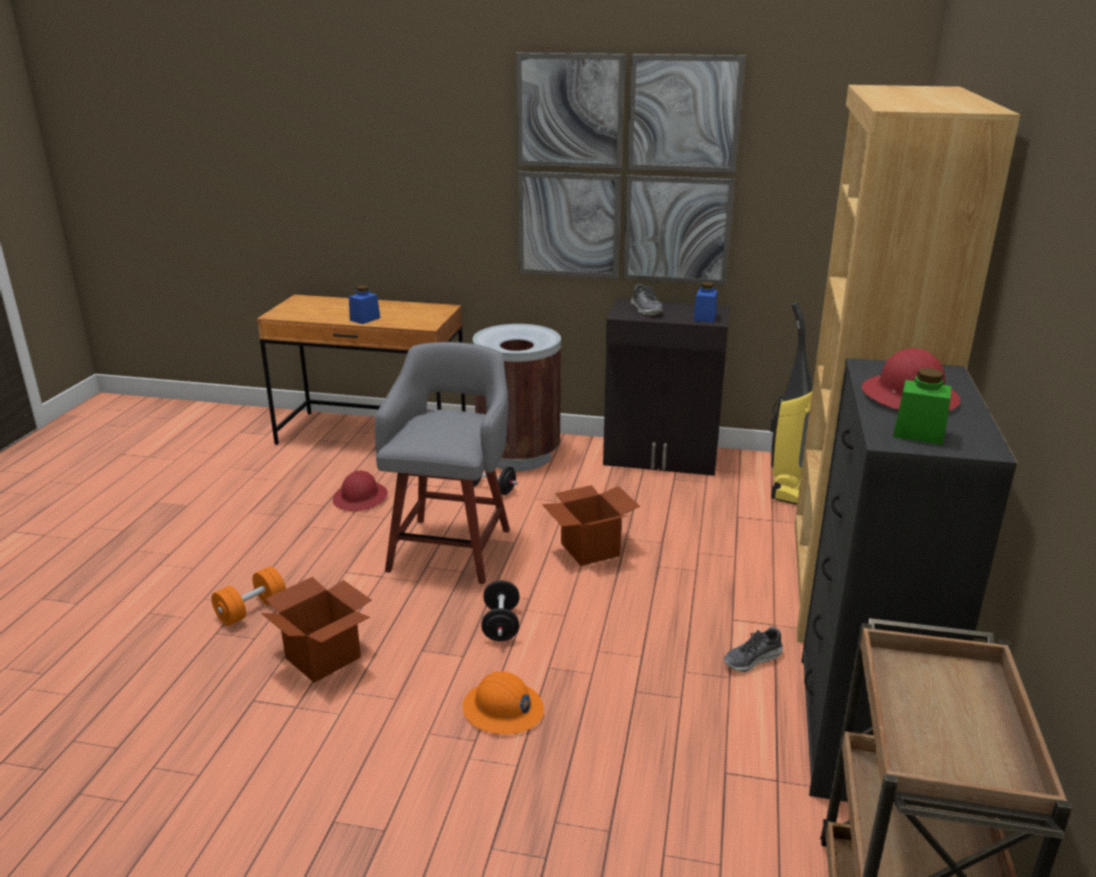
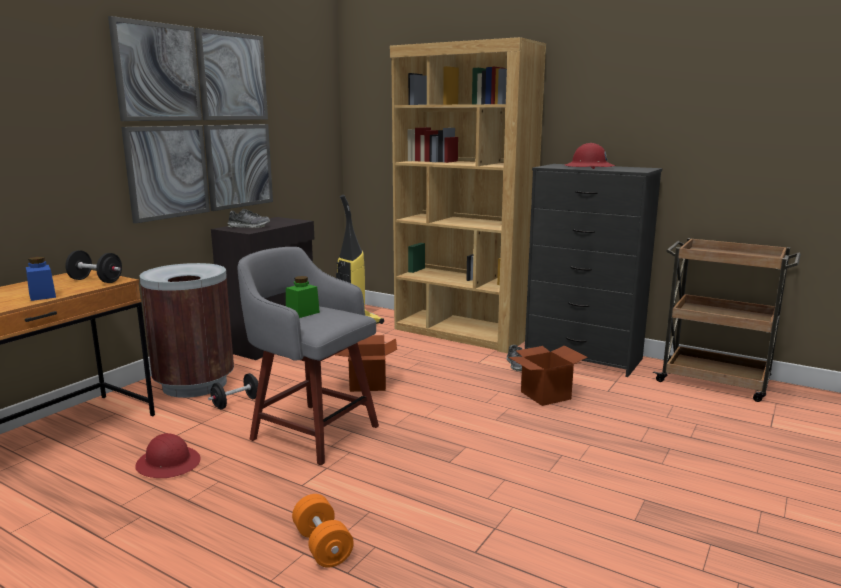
camera: 70 degrees left, 10 degrees down
(323, 658) = (432, 508): cardboard box -> cardboard box (546, 395)
(501, 625) = (437, 427): black dumbbell -> black dumbbell (96, 281)
(503, 710) = (534, 441): orange hard hat -> none
(704, 317) = (289, 221): blue jar -> none
(918, 433) = (631, 169): green jar -> green jar (302, 313)

